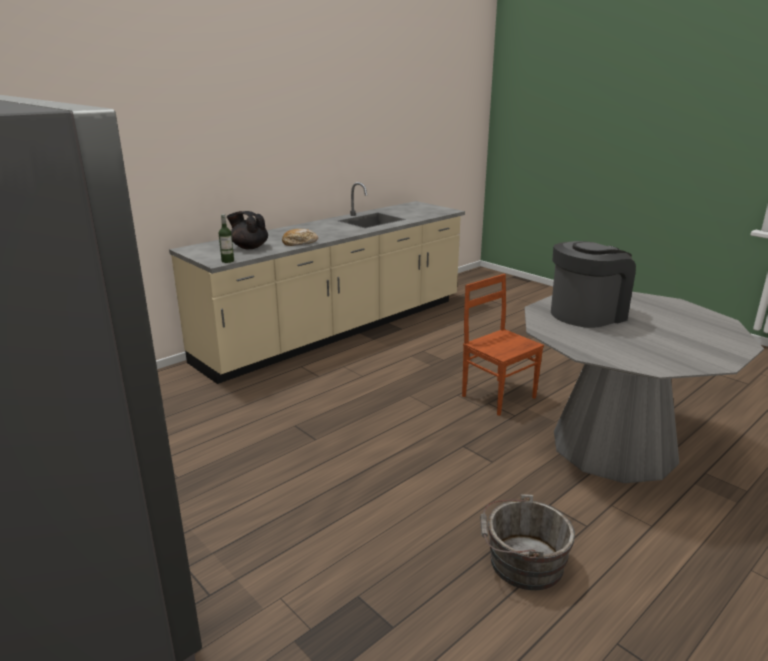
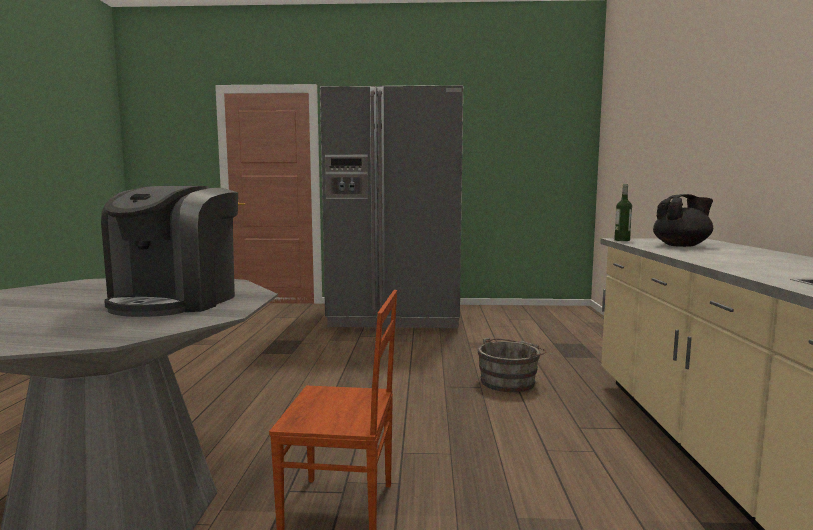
camera: 135 degrees right, 15 degrees down
(299, 243) = (685, 254): bread -> none
(521, 562) = (202, 388): grey bucket -> grey bucket (509, 381)

